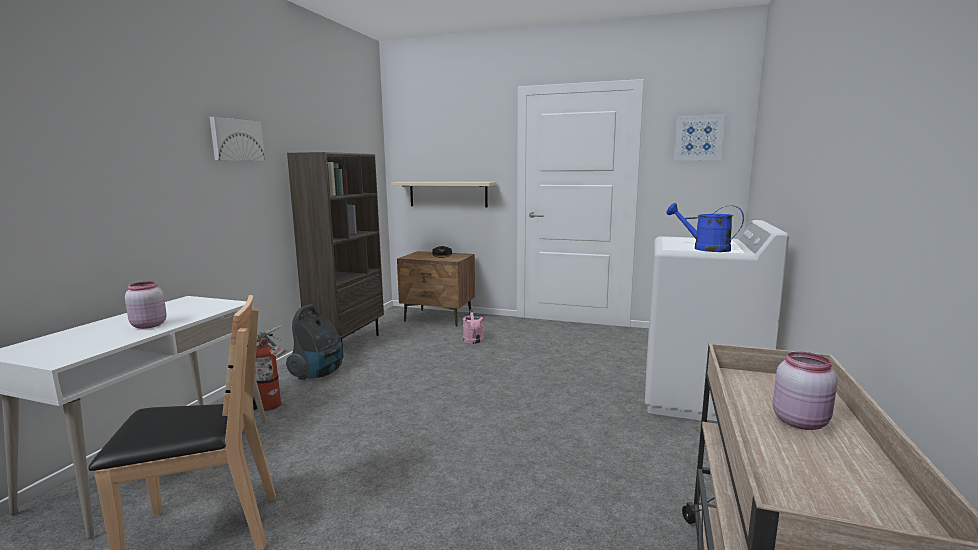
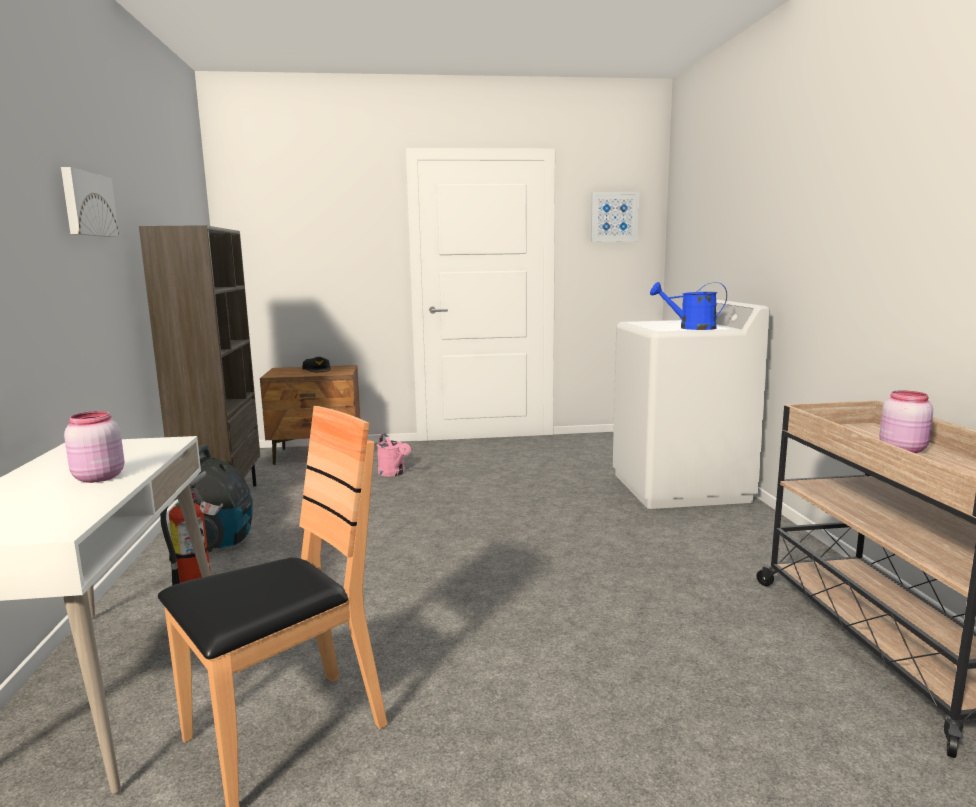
camera: 25 degrees left, 0 degrees up
(448, 194) = (314, 287): beige shelf -> none

